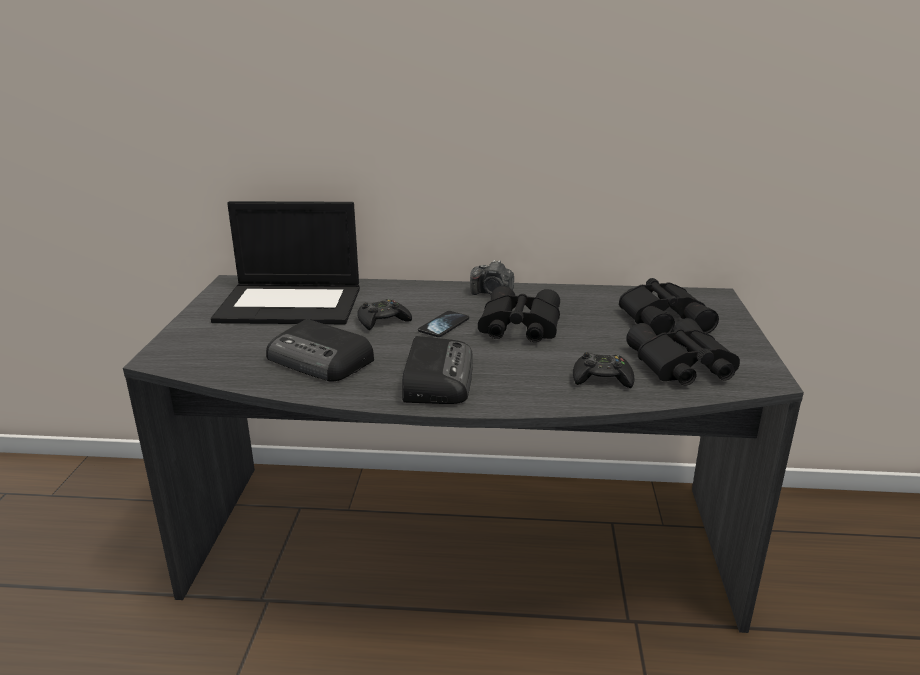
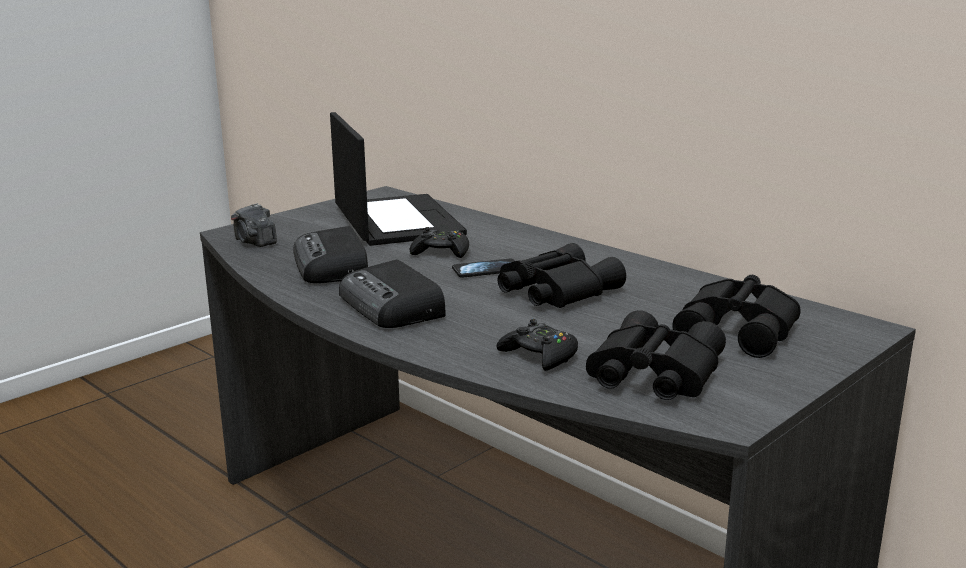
camera: 40 degrees right, 5 degrees down
(292, 304) = (395, 220): laptop -> laptop turned 150 degrees counterclockwise
(437, 378) = (392, 306): radio -> radio turned 105 degrees clockwise
(492, 293) = (594, 257): camera -> camera (255, 242)

